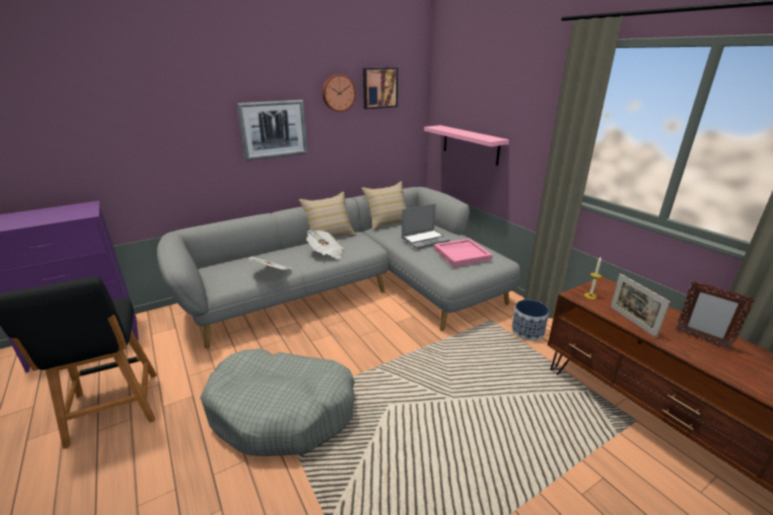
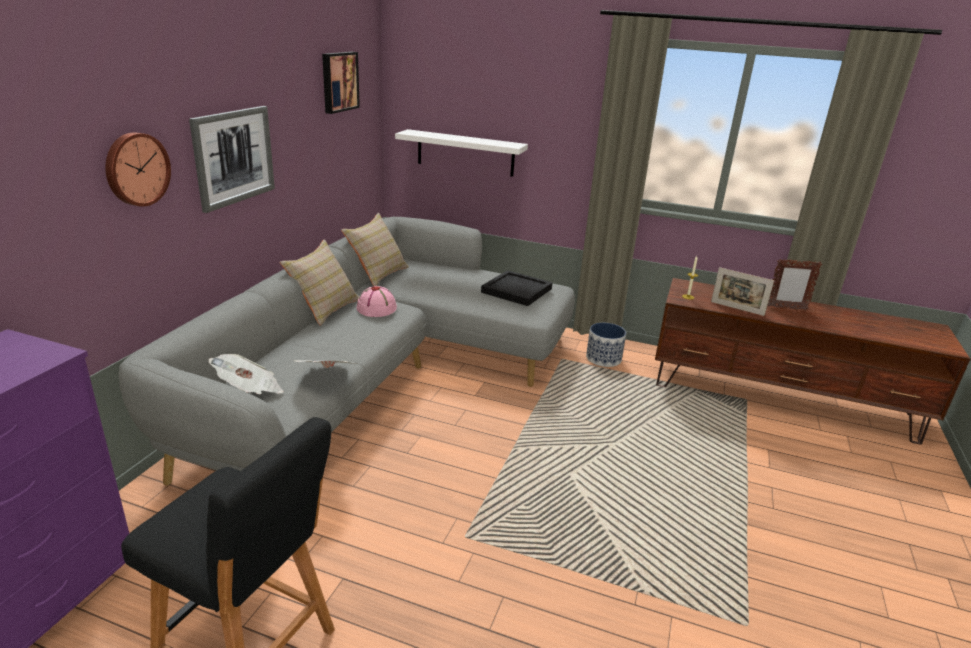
camera: 40 degrees left, 0 degrees up
(283, 411) = (476, 534): grey dog bed -> none
(326, 253) = (358, 331): newspaper -> newspaper (250, 390)
(338, 93) = (300, 92): wall clock -> wall clock (136, 169)
(356, 243) = (377, 308): none -> pink hat
(425, 240) = (457, 284): laptop -> none
(462, 254) = (516, 290): pink tray -> black tray
(470, 144) = (465, 153): pink shelf -> white shelf

